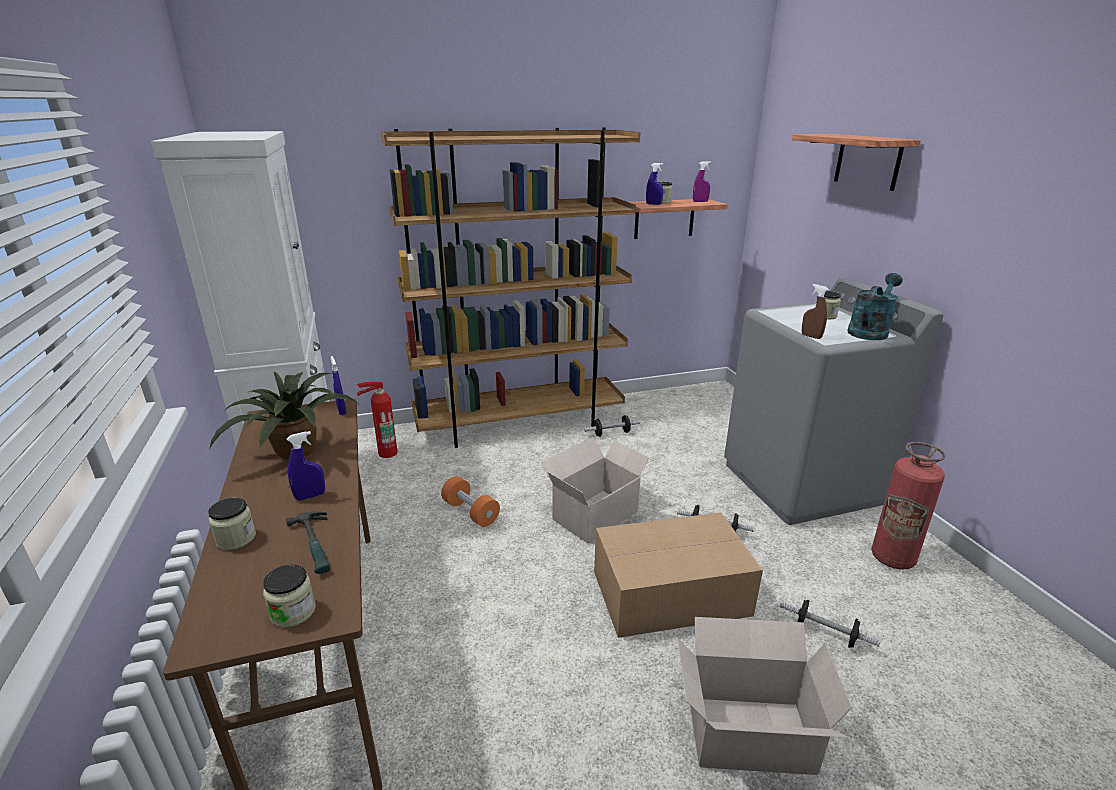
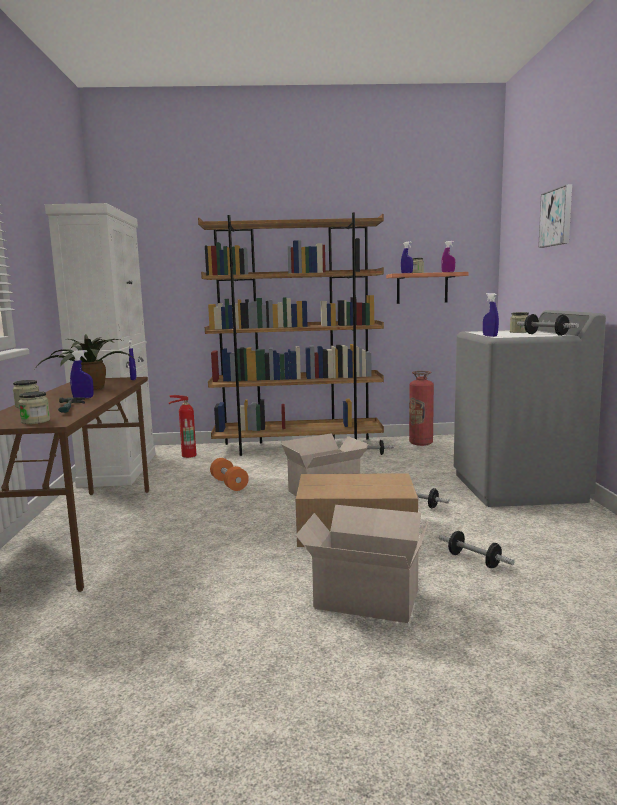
camera: 15 degrees right, 15 degrees down
(811, 336) = (490, 336): brown spray bottle -> blue spray bottle
(868, 161) = (557, 217): shelf -> picture
(869, 331) = (545, 334): turquoise watering can -> dumbbell
(892, 558) = (572, 529): fire extinguisher -> fire extinguisher (421, 443)

